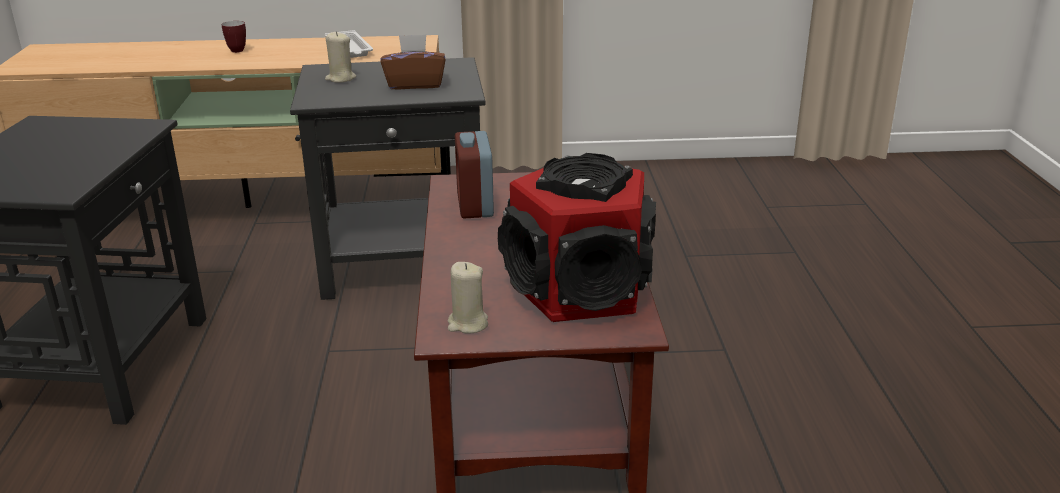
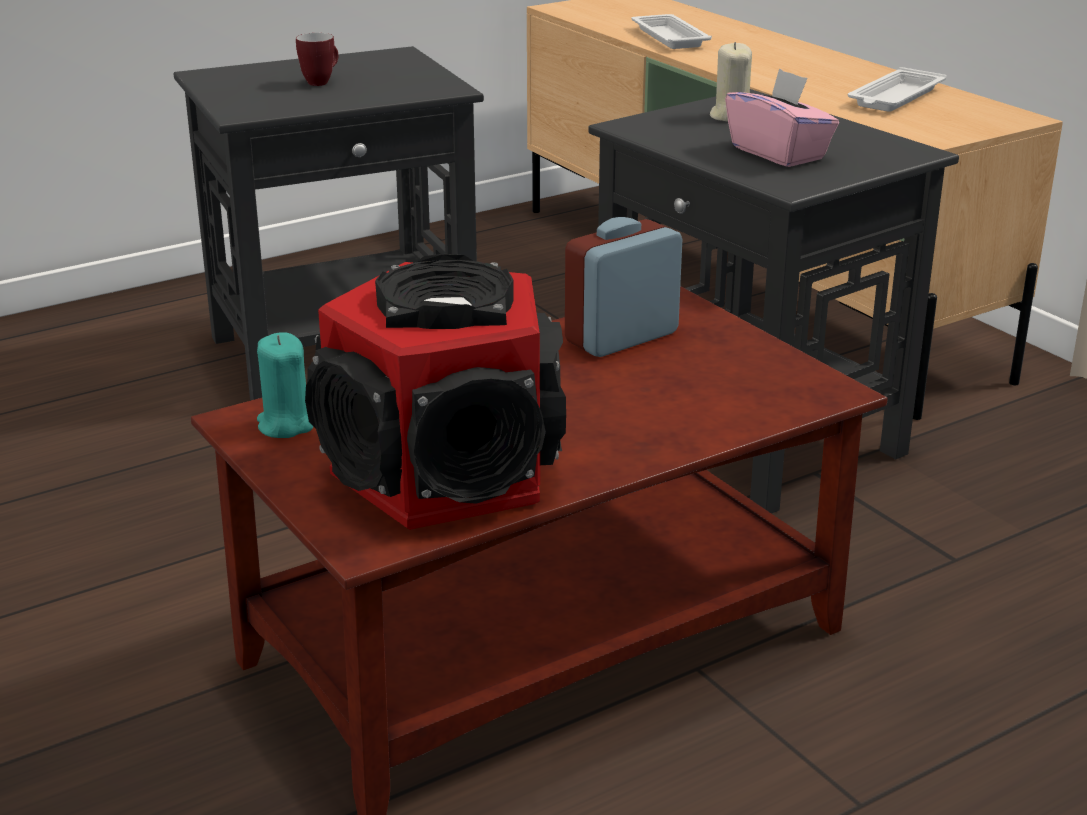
camera: 60 degrees right, 0 degrees up
(143, 61) = (669, 37): none -> white tray
(236, 50) = (781, 56): mug -> mug (321, 82)
(415, 84) = (779, 153): brown tissue box -> pink tissue box
(467, 324) = (285, 425): beige candle -> turquoise candle

